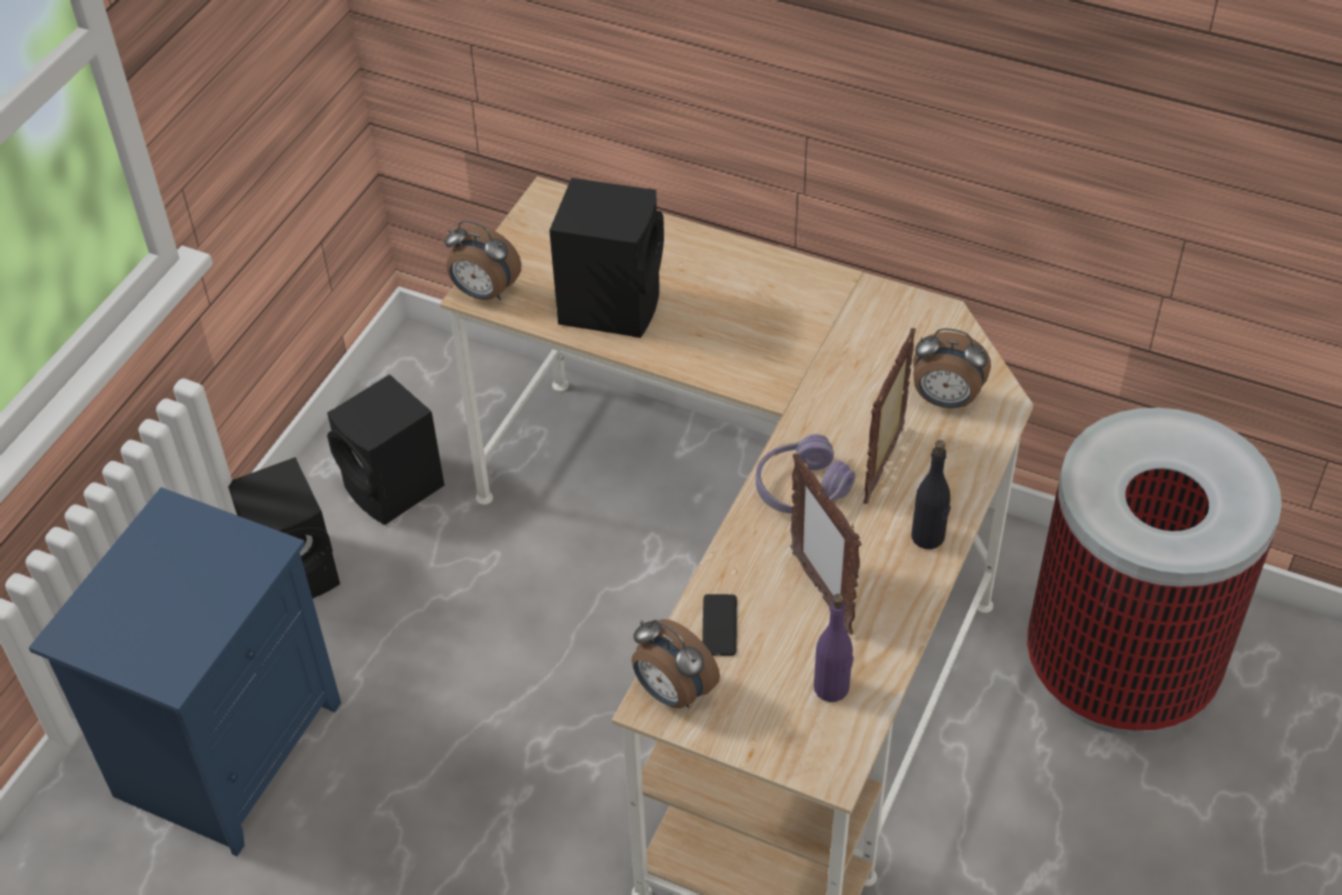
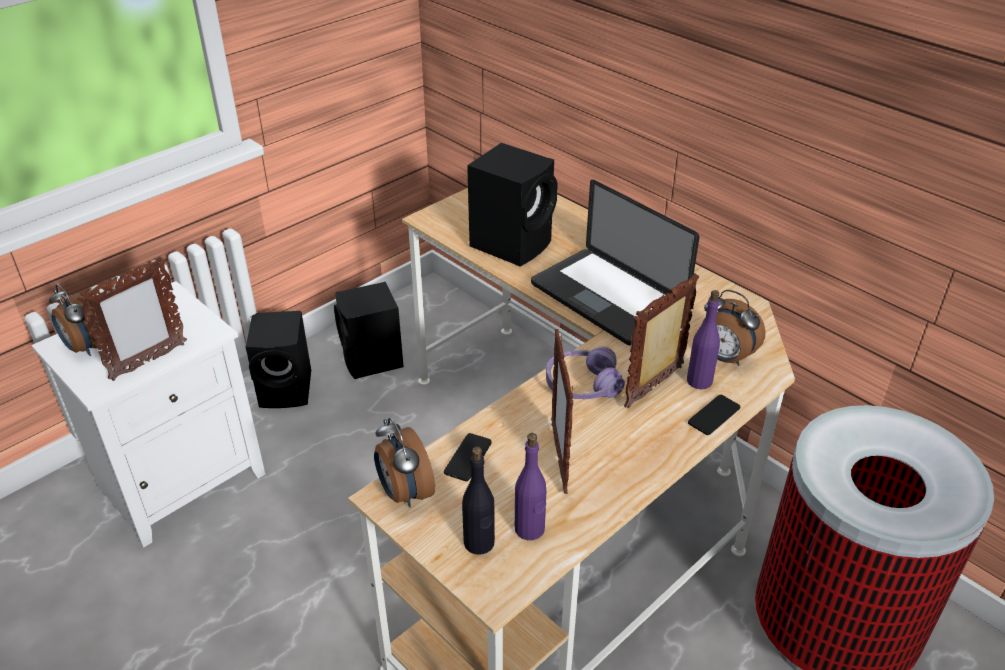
camera: 20 degrees right, 10 degrees down
(213, 620) = (148, 362): none -> picture frame
(227, 747) = (181, 478): blue nightstand -> white nightstand
(484, 293) = (433, 219): alarm clock -> alarm clock (85, 348)
(771, 354) = (607, 297): none -> laptop
(928, 537) = (665, 444): black bottle -> black bottle (479, 543)
(930, 441) = (699, 381): none -> purple bottle
(965, 482) = (714, 415): none -> phone

